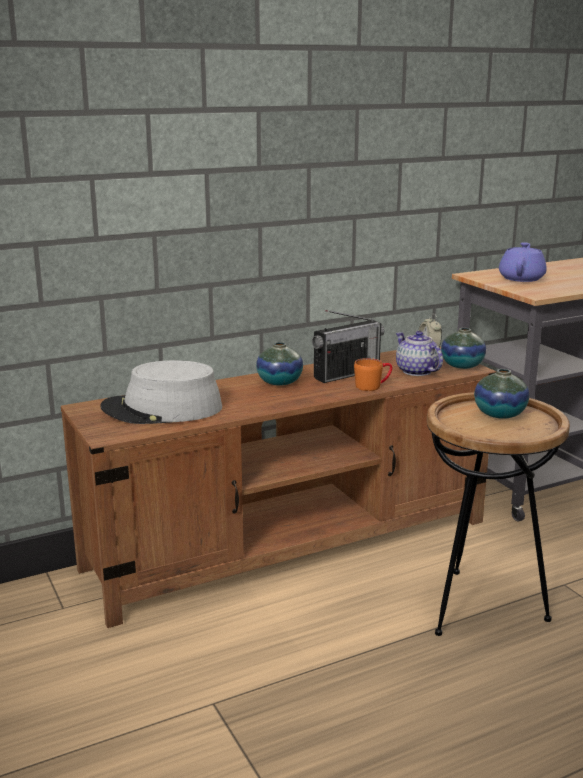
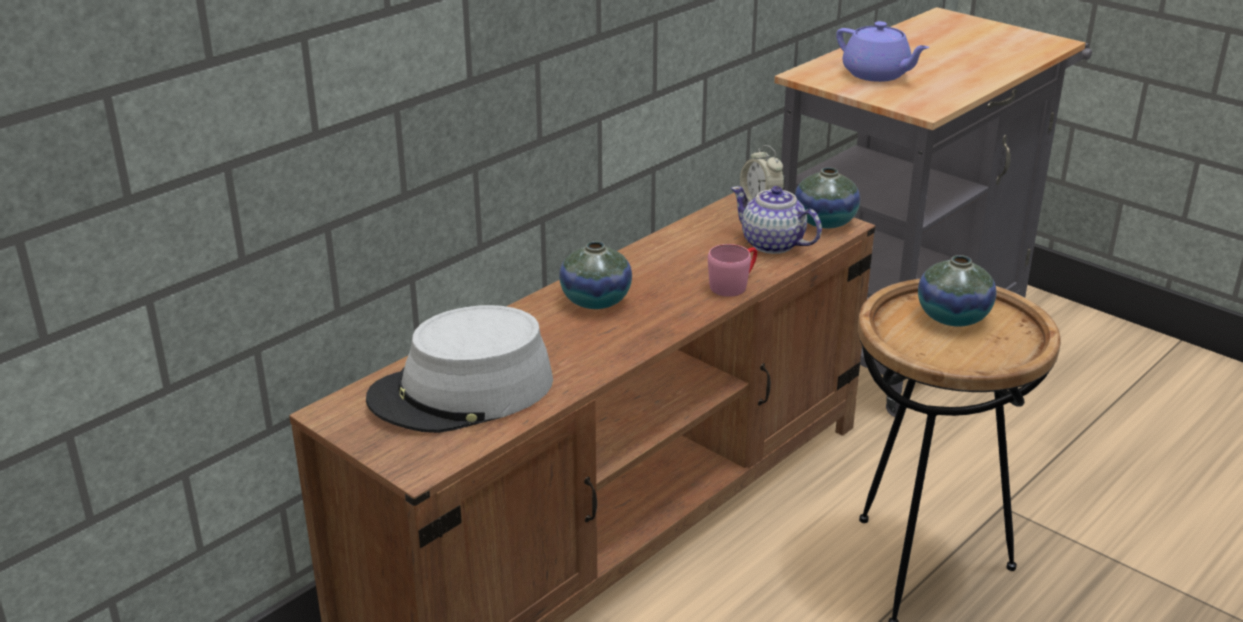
camera: 20 degrees left, 10 degrees up
(346, 374) = (680, 266): radio -> none
(373, 386) = (734, 284): orange mug -> pink mug
(521, 278) = (877, 74): purple teapot -> purple teapot turned 135 degrees clockwise

